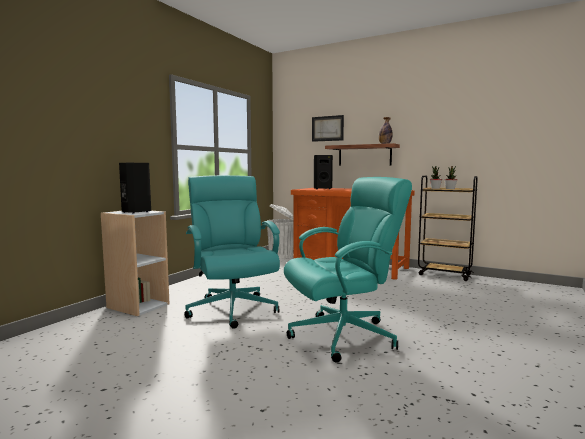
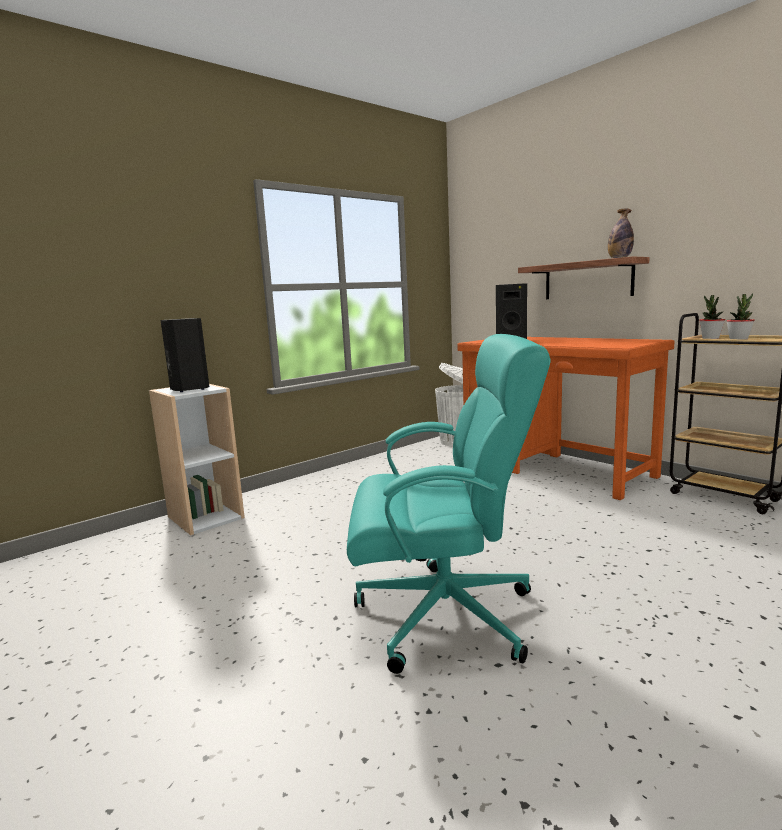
camera: 20 degrees right, 5 degrees up
(233, 310) = (316, 538): turquoise office chair -> none
(327, 128) = (528, 238): picture -> none

